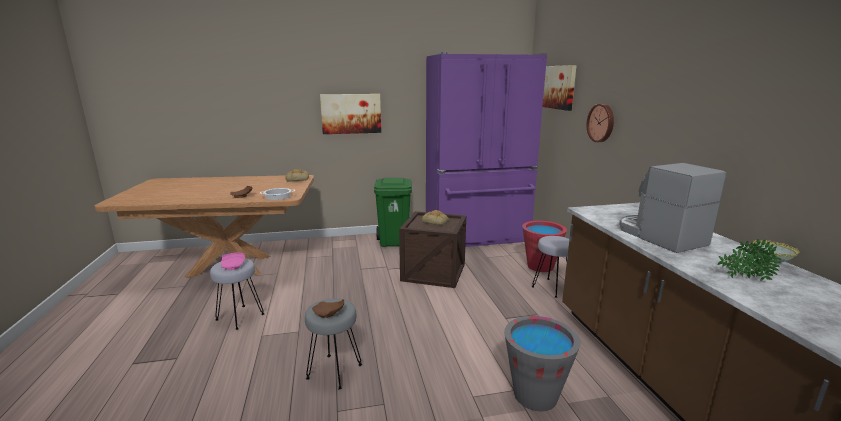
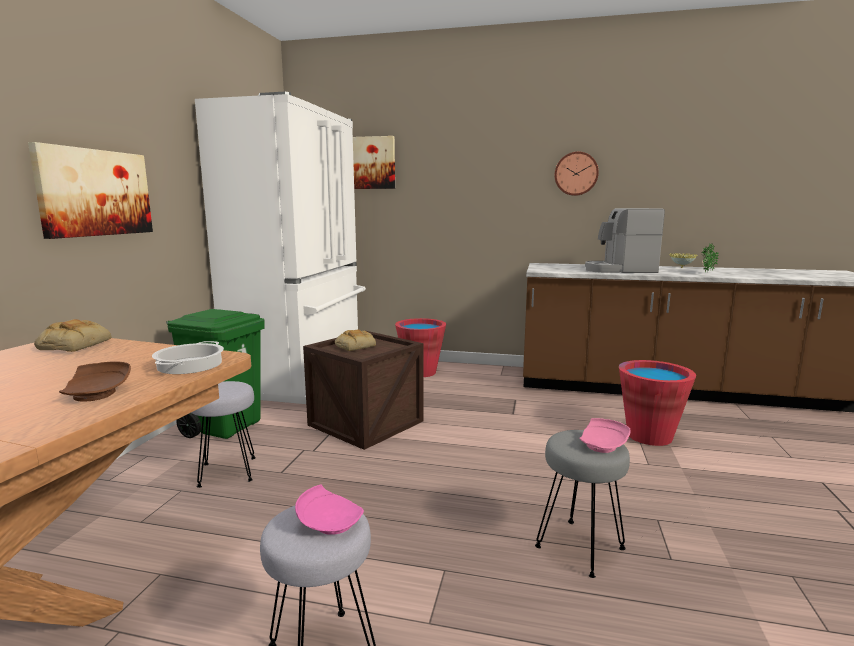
camera: 65 degrees left, 5 degrees down
(329, 314) = (603, 445): brown plate -> pink plate
(477, 237) = (303, 377): purple fridge -> white fridge
(535, 395) = (649, 436): grey bucket -> red bucket
(552, 288) = (470, 380): grey stool -> grey stool (228, 472)
(601, 123) = (452, 196): wall clock -> wall clock (576, 174)

